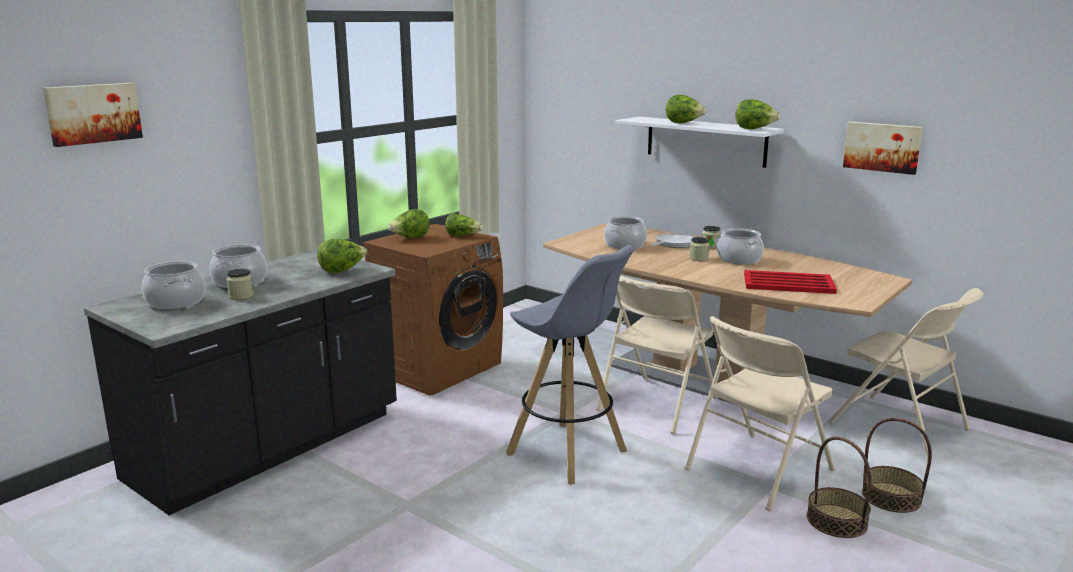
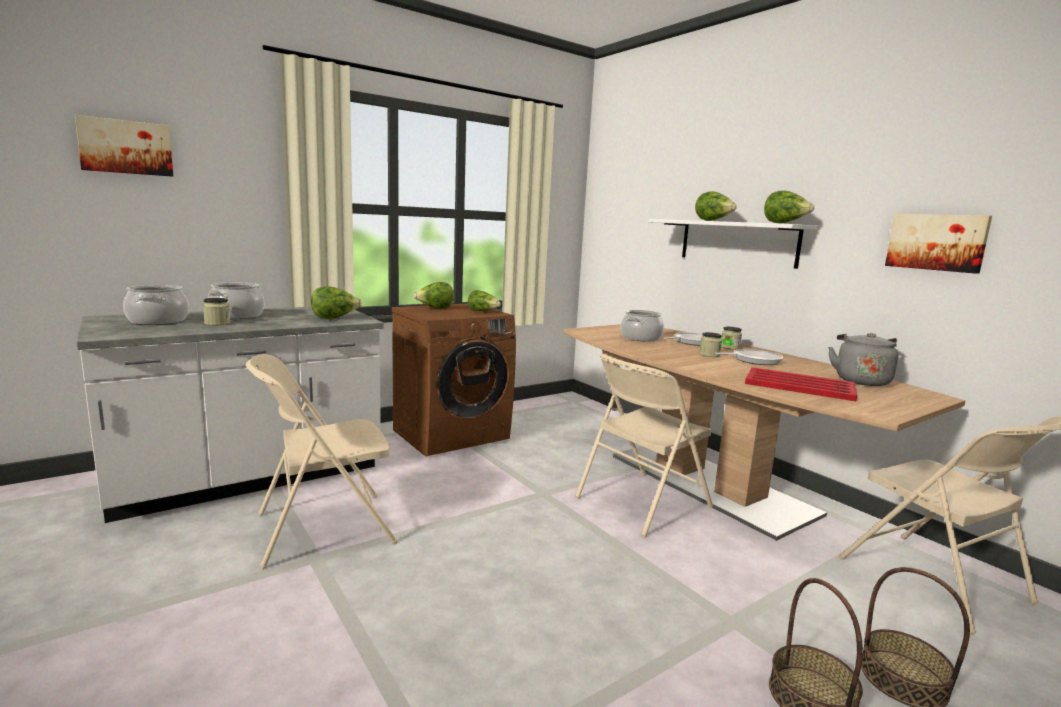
camera: 15 degrees right, 5 degrees down
(268, 447) = (249, 477): black counter -> white counter
(568, 453) = (517, 536): grey stool -> none
(738, 259) = (753, 360): cooking pot -> frying pan
(759, 469) = (728, 599): beige chair -> beige chair (325, 528)
(831, 270) = (860, 380): none -> grey kettle

